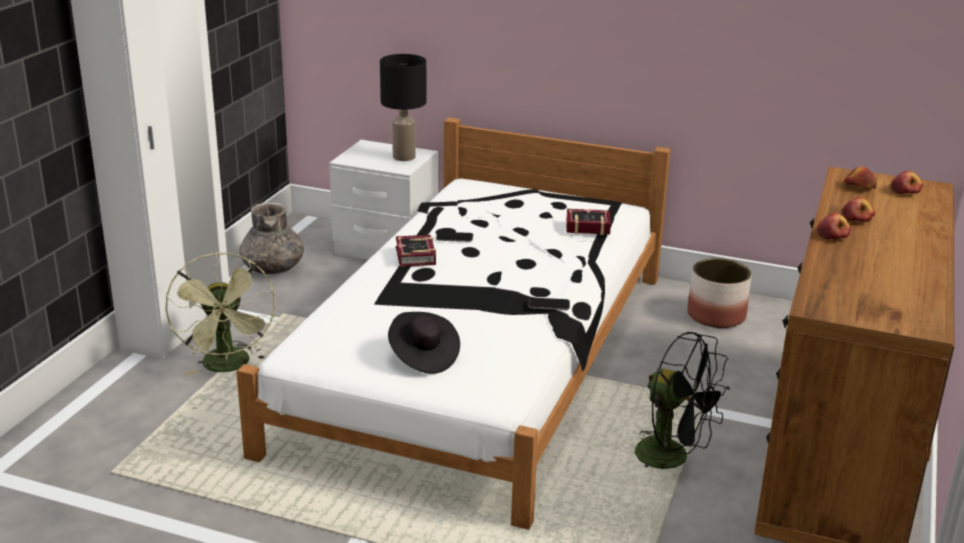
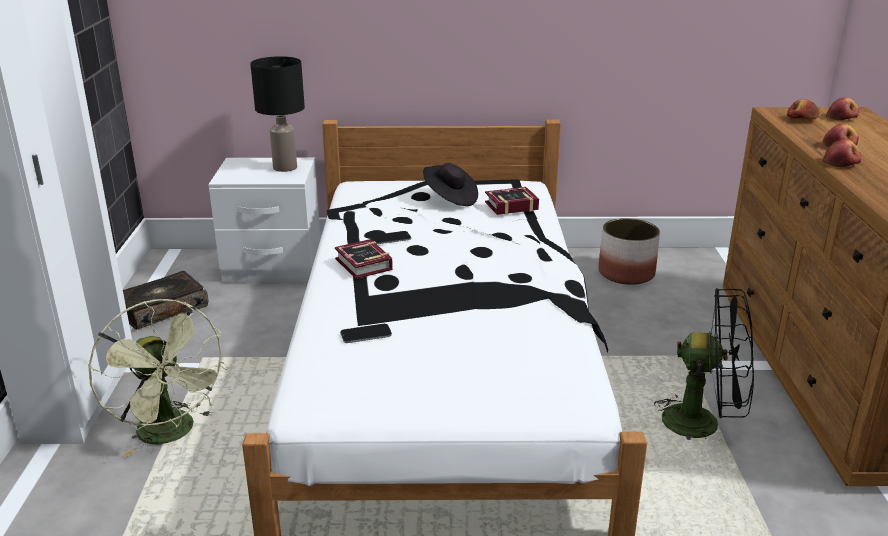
camera: 20 degrees left, 0 degrees up
(273, 268) = (162, 309): grey vase -> book
(423, 357) = (460, 375): black hat -> black hat (450, 198)
(549, 305) = (543, 289): phone -> phone (366, 334)

